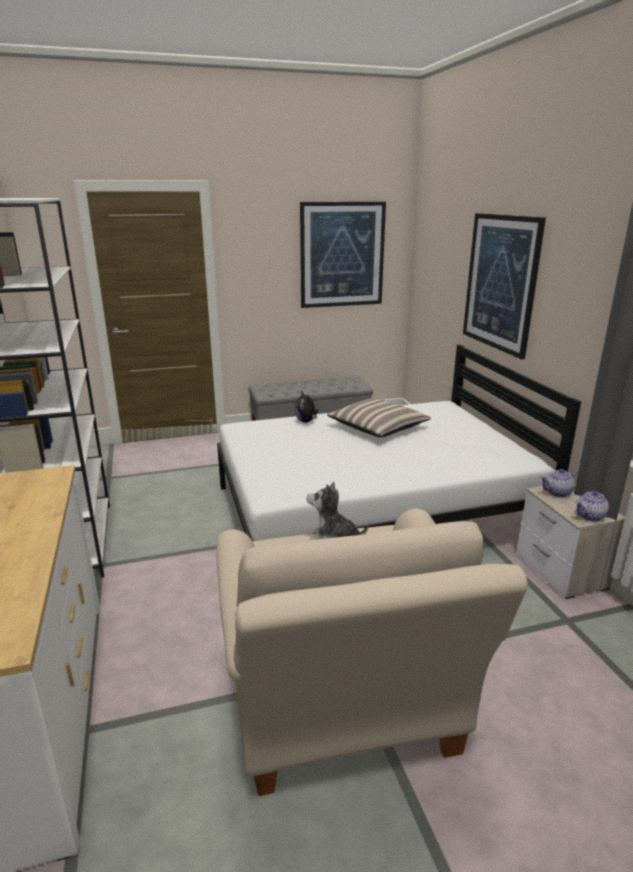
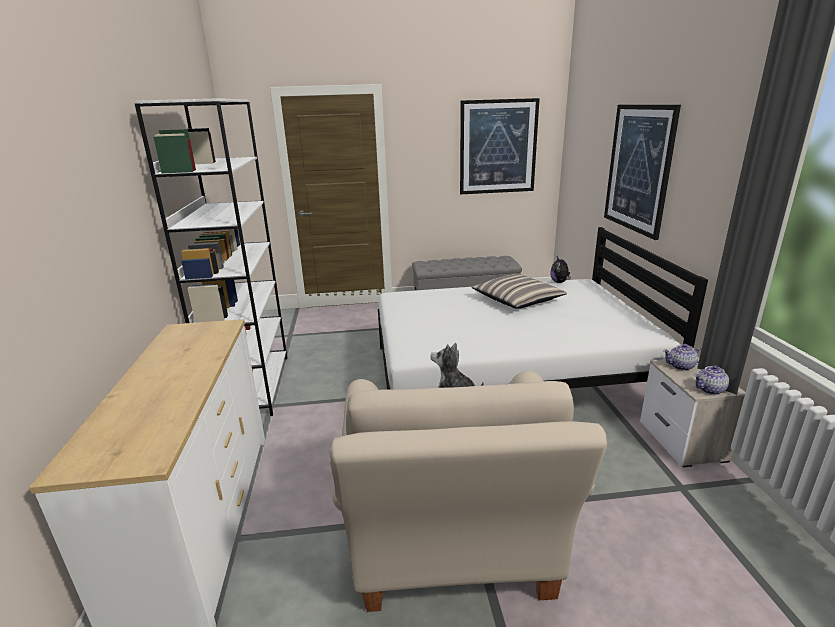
camera: 10 degrees right, 0 degrees up
(306, 421) = (454, 293): plush toy -> plush toy (559, 282)

